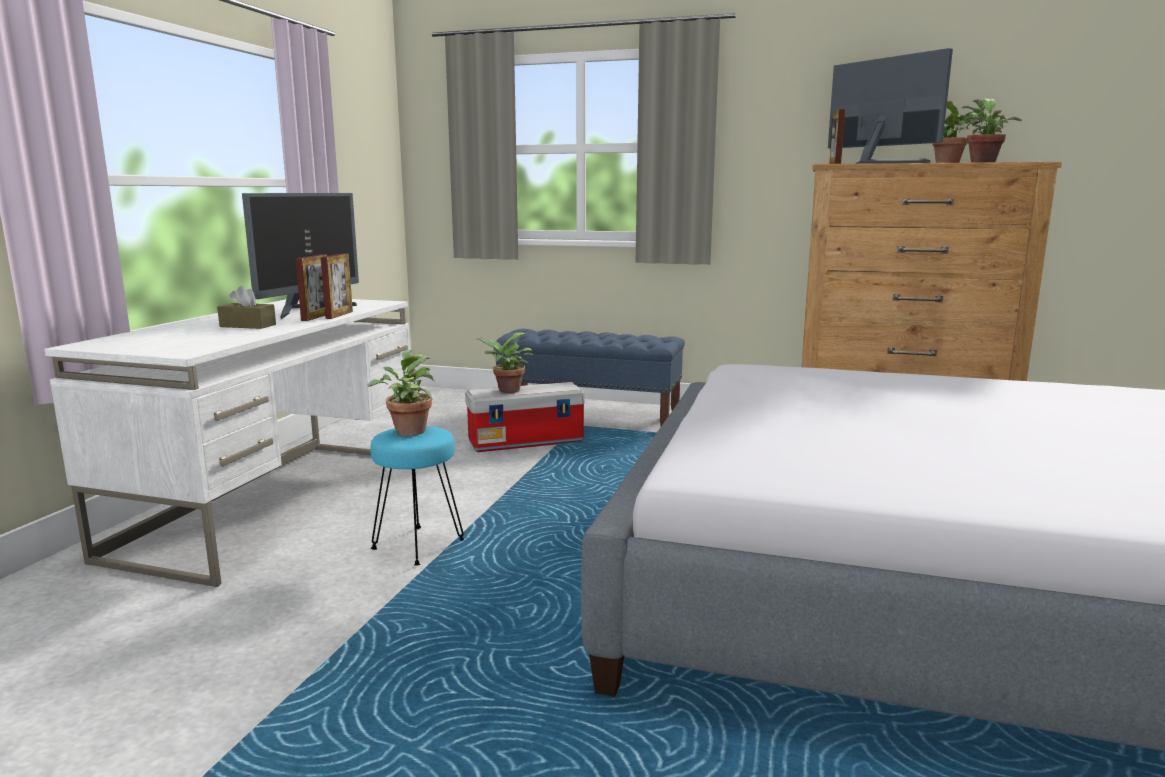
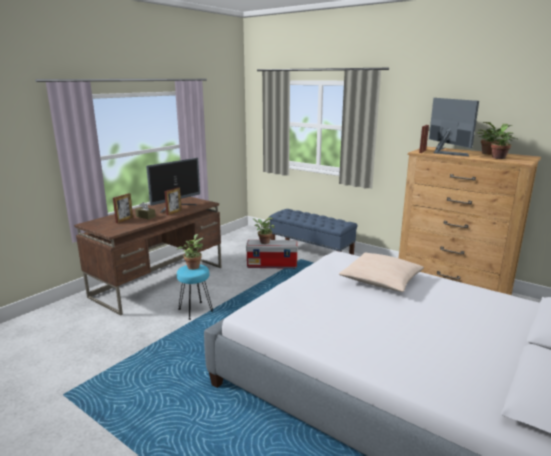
camera: 20 degrees right, 5 degrees up
(278, 502) = (159, 281): white desk -> brown desk
(339, 315) = (183, 212): picture frame -> picture frame (124, 220)
(885, 390) = (381, 280): none -> beige pillow

